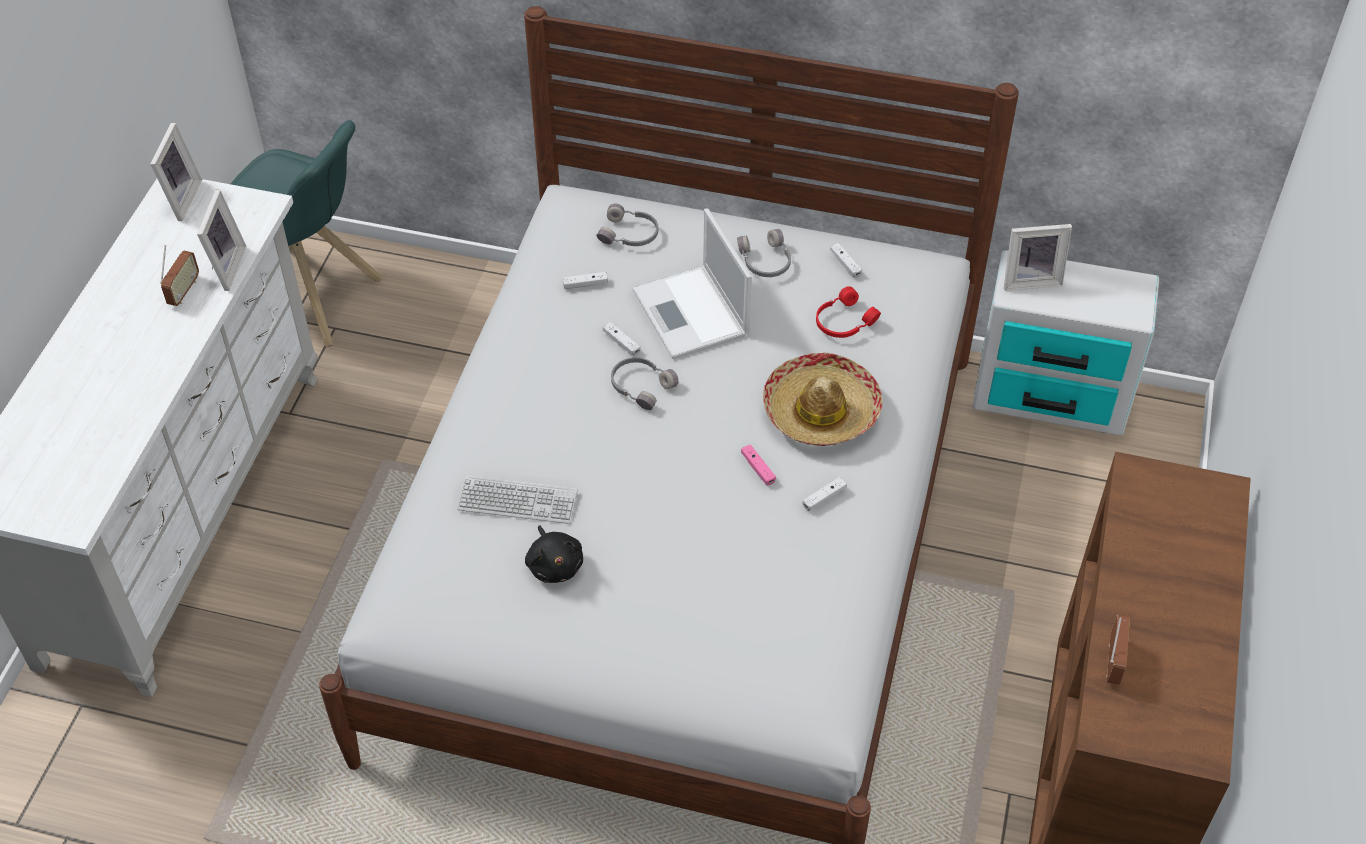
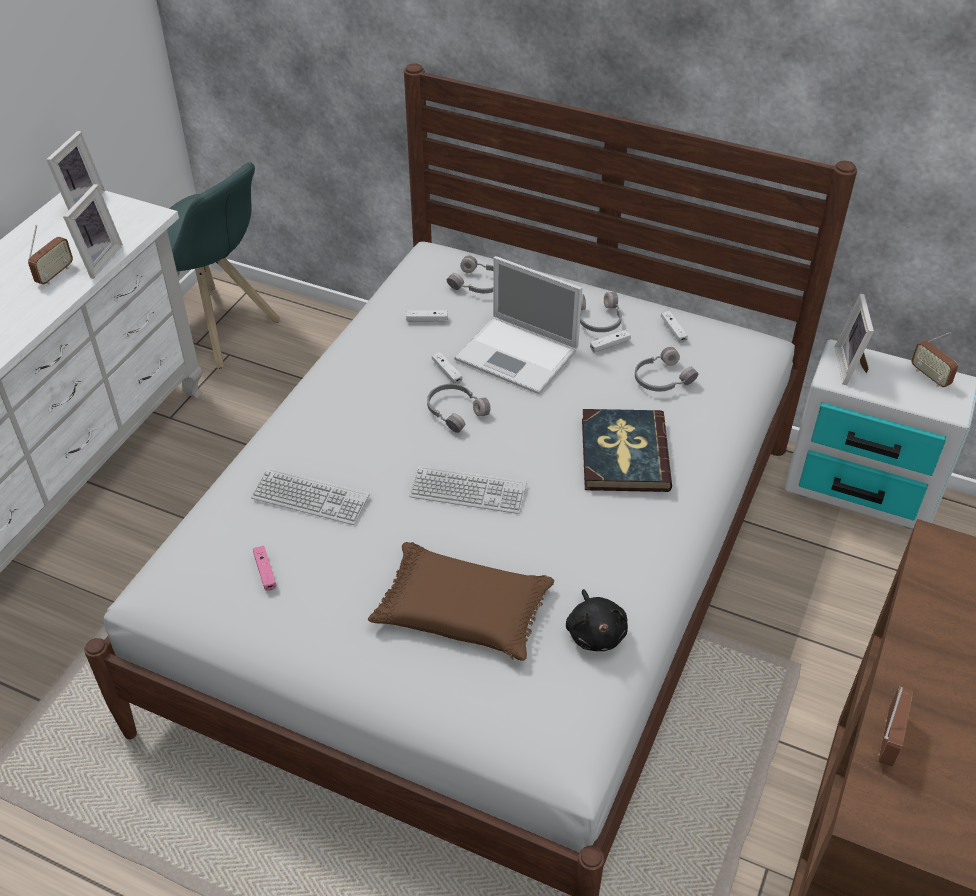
camera: 10 degrees right, 5 degrees down
(555, 565) = (329, 561): black plush toy -> black plush toy (595, 632)
(674, 472) = (468, 491): none -> keyboard
(692, 314) = (518, 355): laptop -> laptop turned 45 degrees counterclockwise
(697, 592) = (462, 608): none -> brown pillow
(758, 468) = (550, 499): pink game controller -> pink game controller (265, 572)
(821, 411) = (623, 454): hat -> book
(824, 498) = (610, 535): white game controller -> white game controller (609, 345)
(843, 321) = (661, 378): red headphones -> grey headphones
(1030, 279) = (851, 366): picture frame -> picture frame turned 90 degrees clockwise
(1109, 280) = (930, 376): none -> radio

